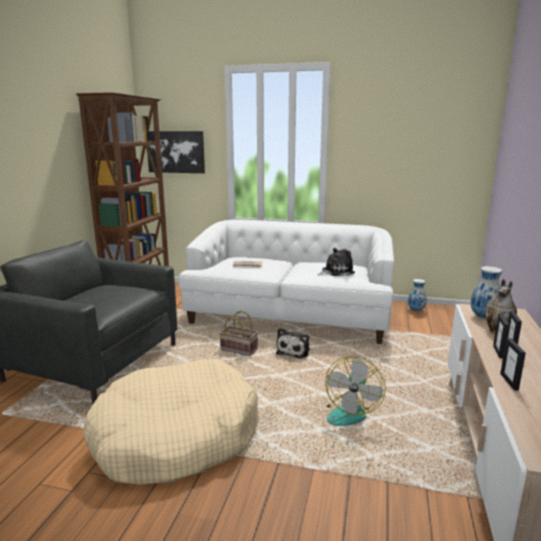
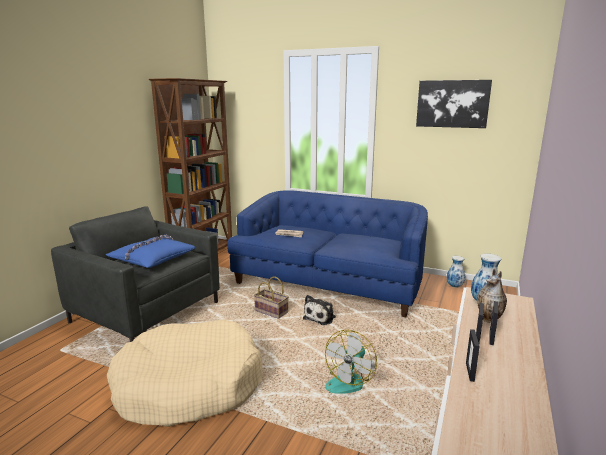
camera: 10 degrees right, 0 degrees up
(104, 298) = (152, 259): none -> blue pillow
(176, 152) = (241, 127): picture -> picture (452, 104)
(289, 316) = (329, 283): white sofa -> blue sofa
(336, 271) = (367, 245): plush toy -> none

